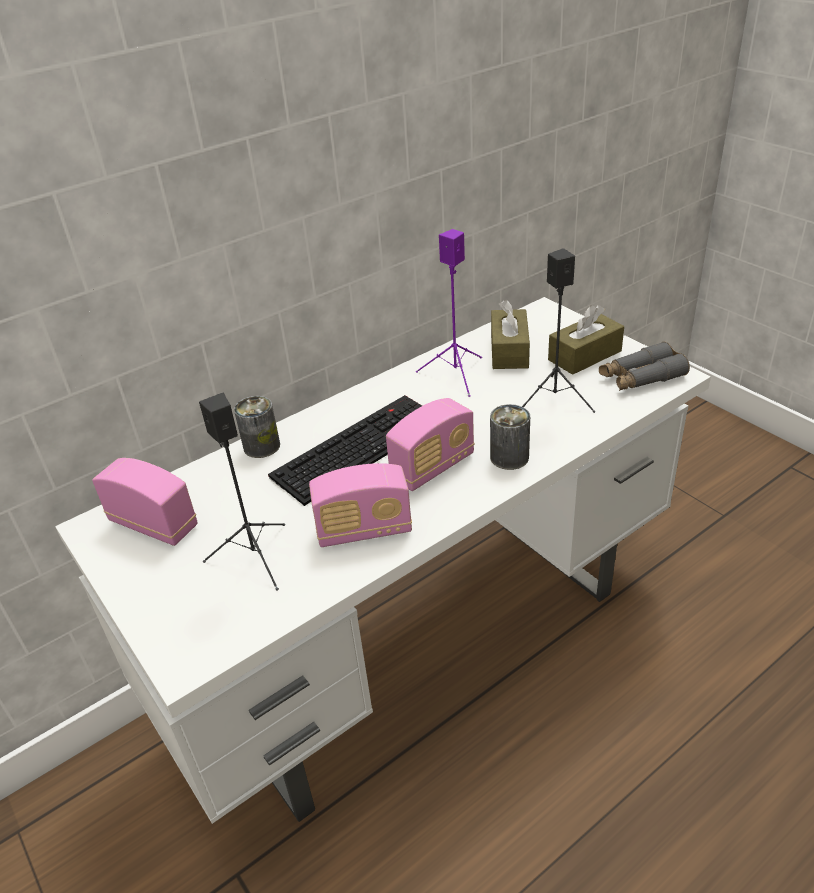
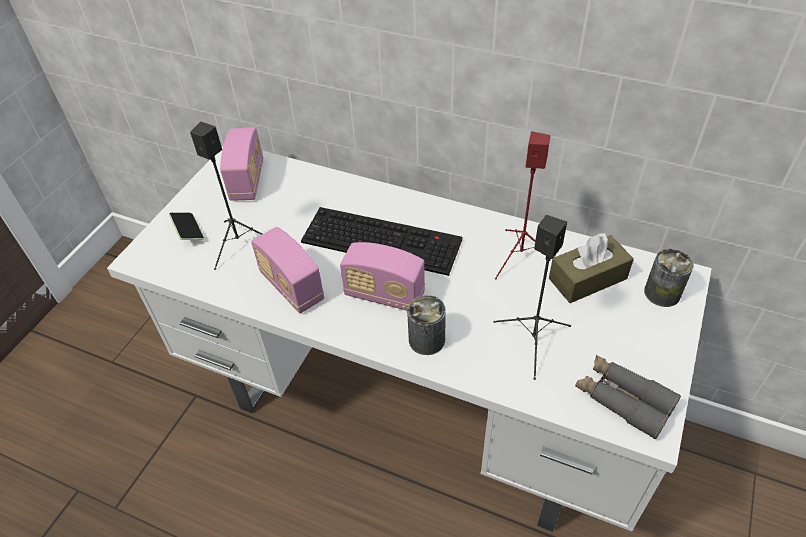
camera: 60 degrees right, 10 degrees up
(185, 600) = (188, 231): none -> phone
(261, 446) = (352, 189): can -> can (662, 293)
(456, 375) = (520, 257): purple speaker -> red speaker
(584, 355) = (626, 339): brown tissue box -> none

